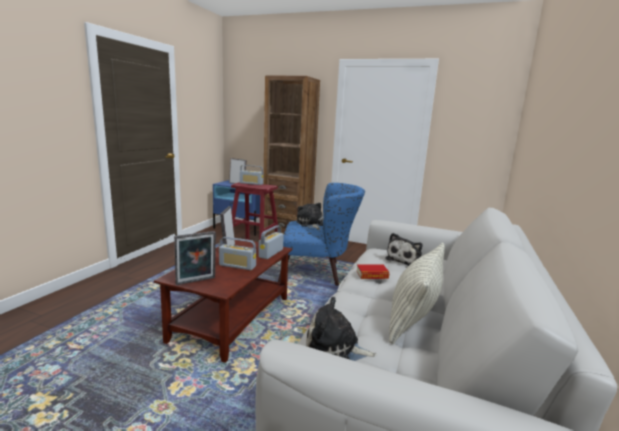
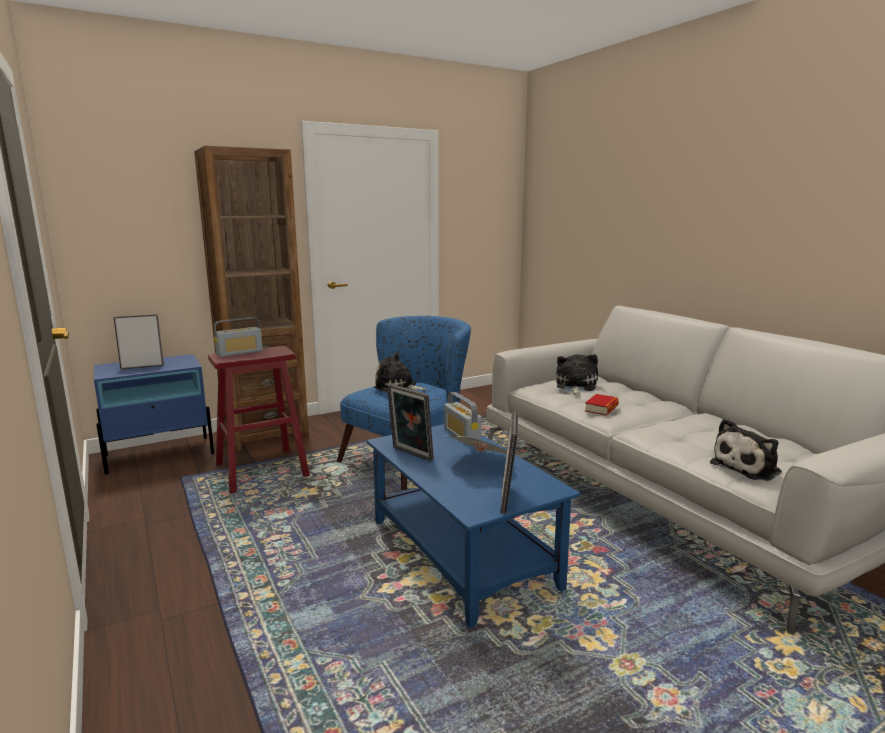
camera: 50 degrees left, 0 degrees up
(232, 319) = (463, 554): brown coffee table -> blue coffee table
(237, 266) = (481, 463): radio -> newspaper
(405, 260) = (575, 386): plush toy -> plush toy turned 150 degrees counterclockwise
(414, 316) = (702, 423): pillow -> none

